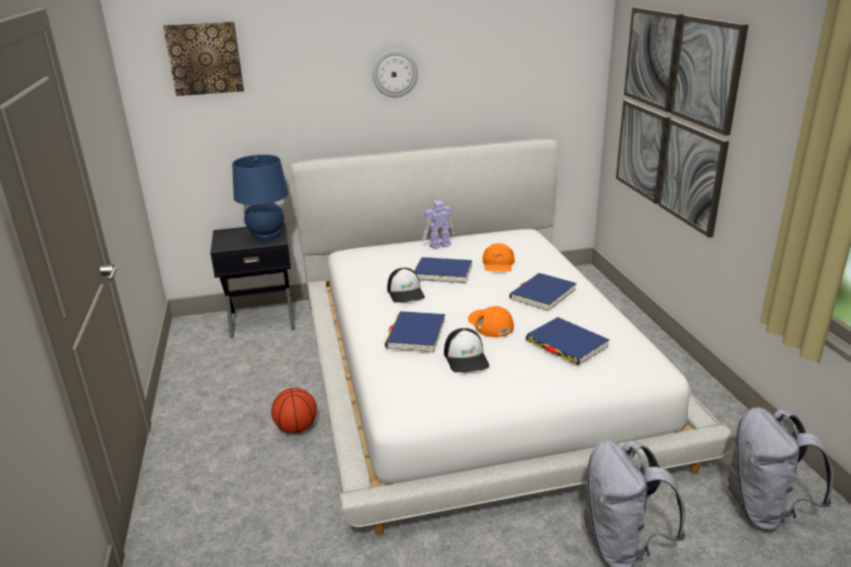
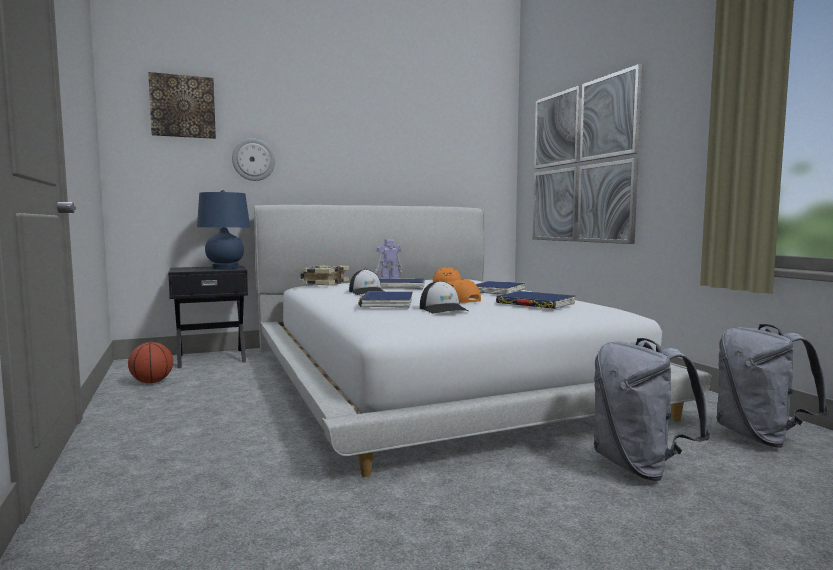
camera: 10 degrees left, 20 degrees down
(296, 428) = (255, 414): basketball -> basketball (152, 382)
(368, 253) = (324, 283): none -> book
(395, 73) = (348, 141): wall clock -> wall clock (253, 159)

